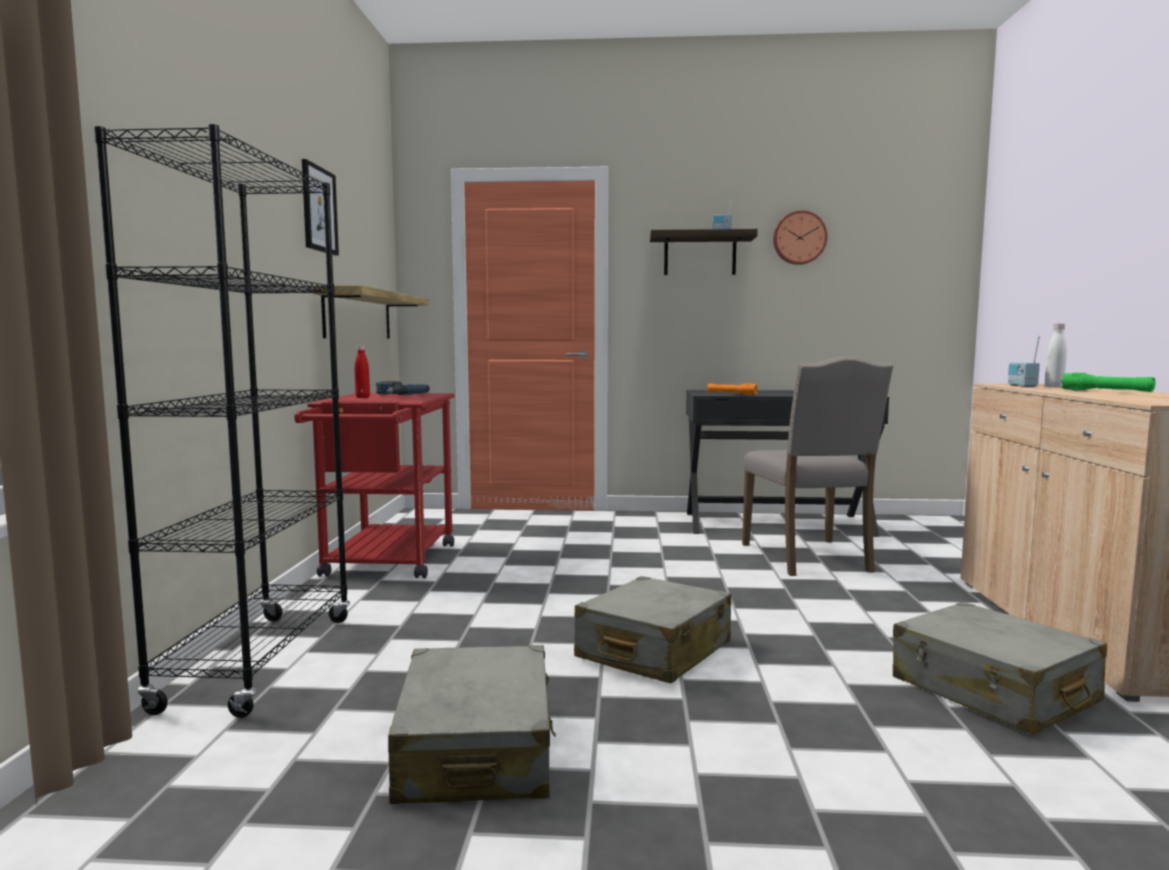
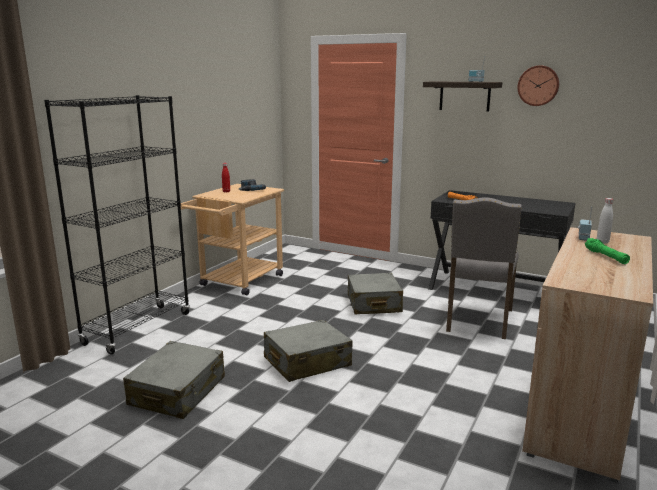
camera: 25 degrees right, 10 degrees up
(319, 209) = (205, 85): picture -> none
(358, 315) = (240, 138): shelf -> none
(386, 564) = (238, 282): red cart -> beige cart
(993, 691) = (454, 428): grey suitcase -> grey suitcase (373, 304)

